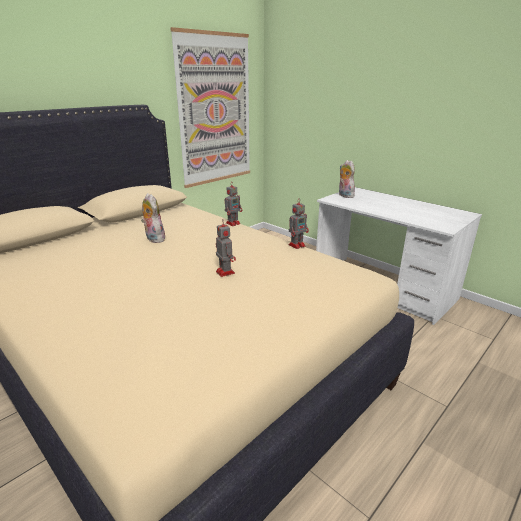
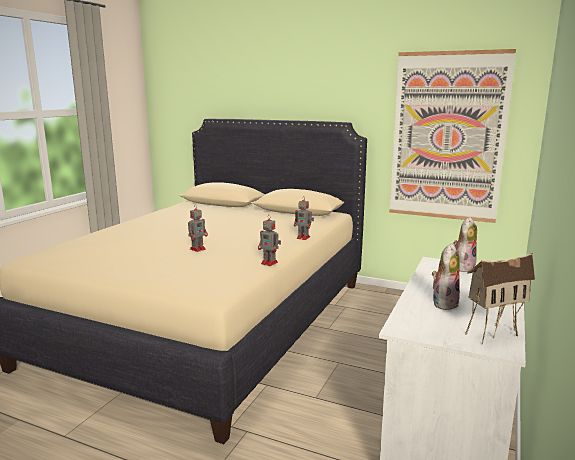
camera: 70 degrees right, 10 degrees down
(153, 239) = (246, 224): plush toy -> plush toy (444, 303)
(447, 211) = (492, 332): none -> toy house

